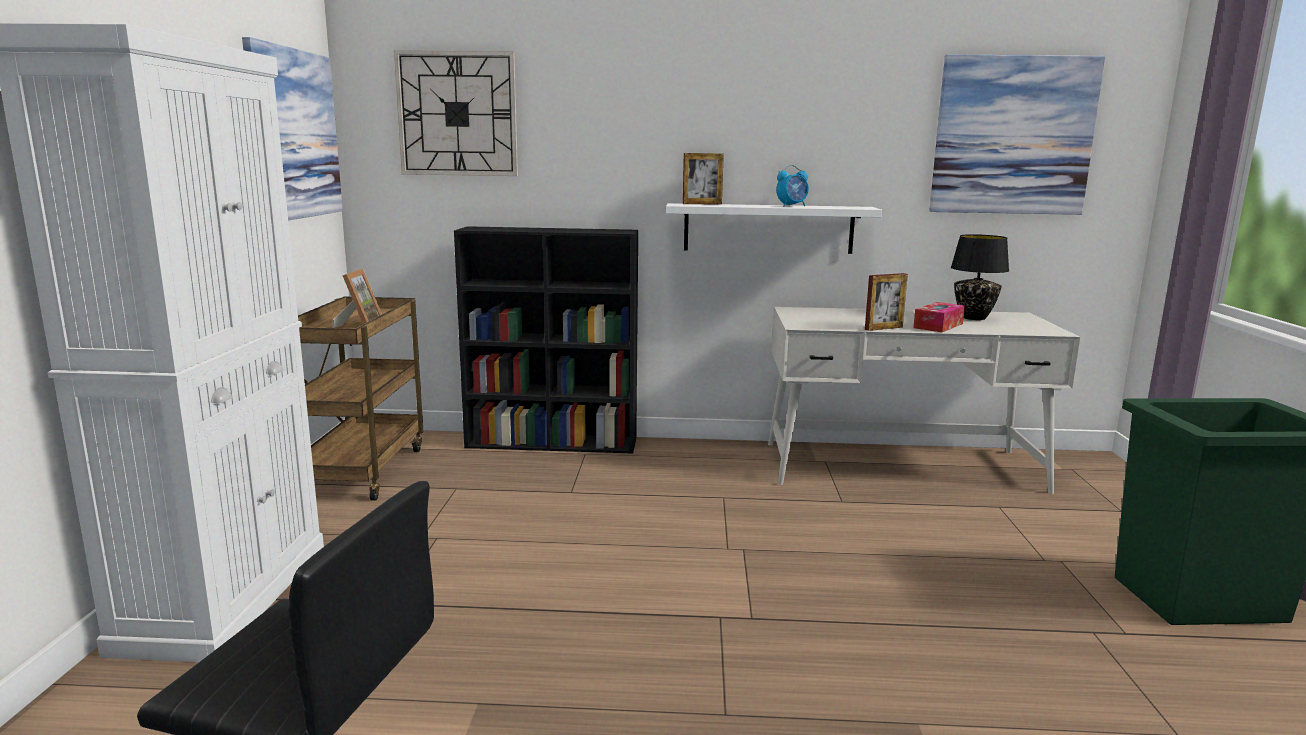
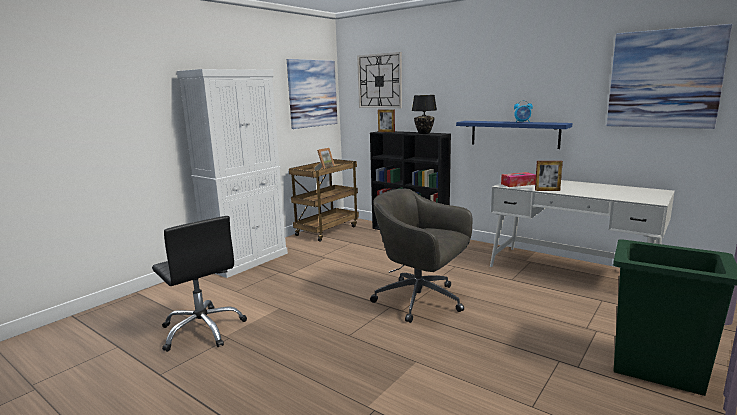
camera: 35 degrees right, 0 degrees up
(702, 204) = (478, 121): picture frame -> picture frame (386, 132)
(758, 585) = (421, 301): none -> grey office chair
(768, 228) = (514, 134): white shelf -> blue shelf
(938, 326) = (585, 192): tissue box -> tissue box (518, 184)
(974, 318) = (622, 190): black table lamp -> black table lamp (424, 133)

